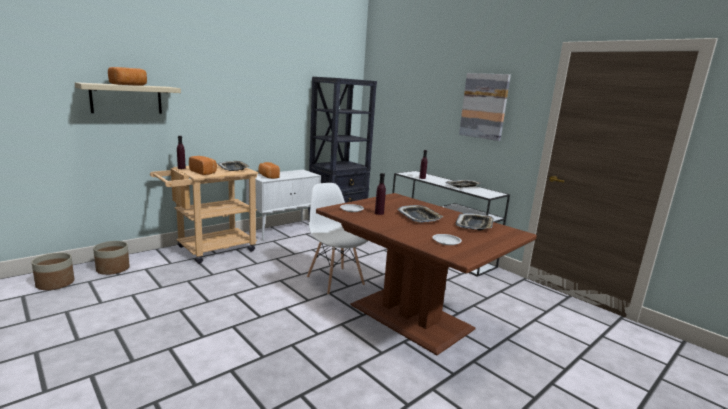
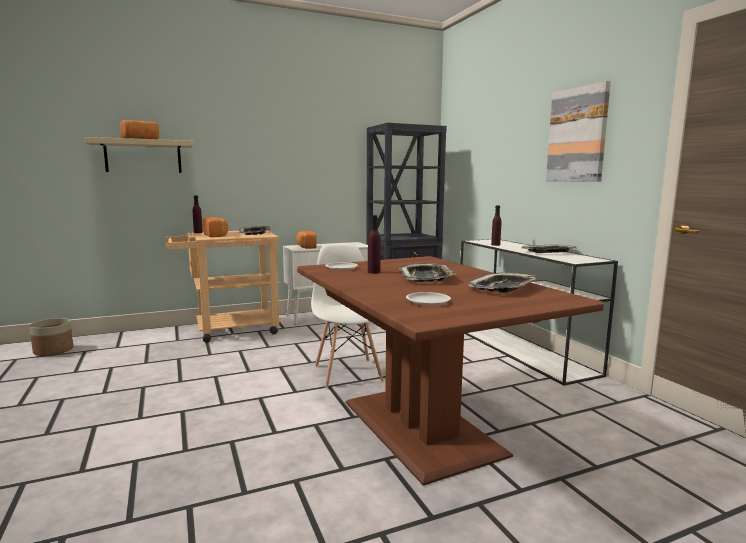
camera: 20 degrees right, 5 degrees down
(113, 269) = (117, 341): planter -> none

